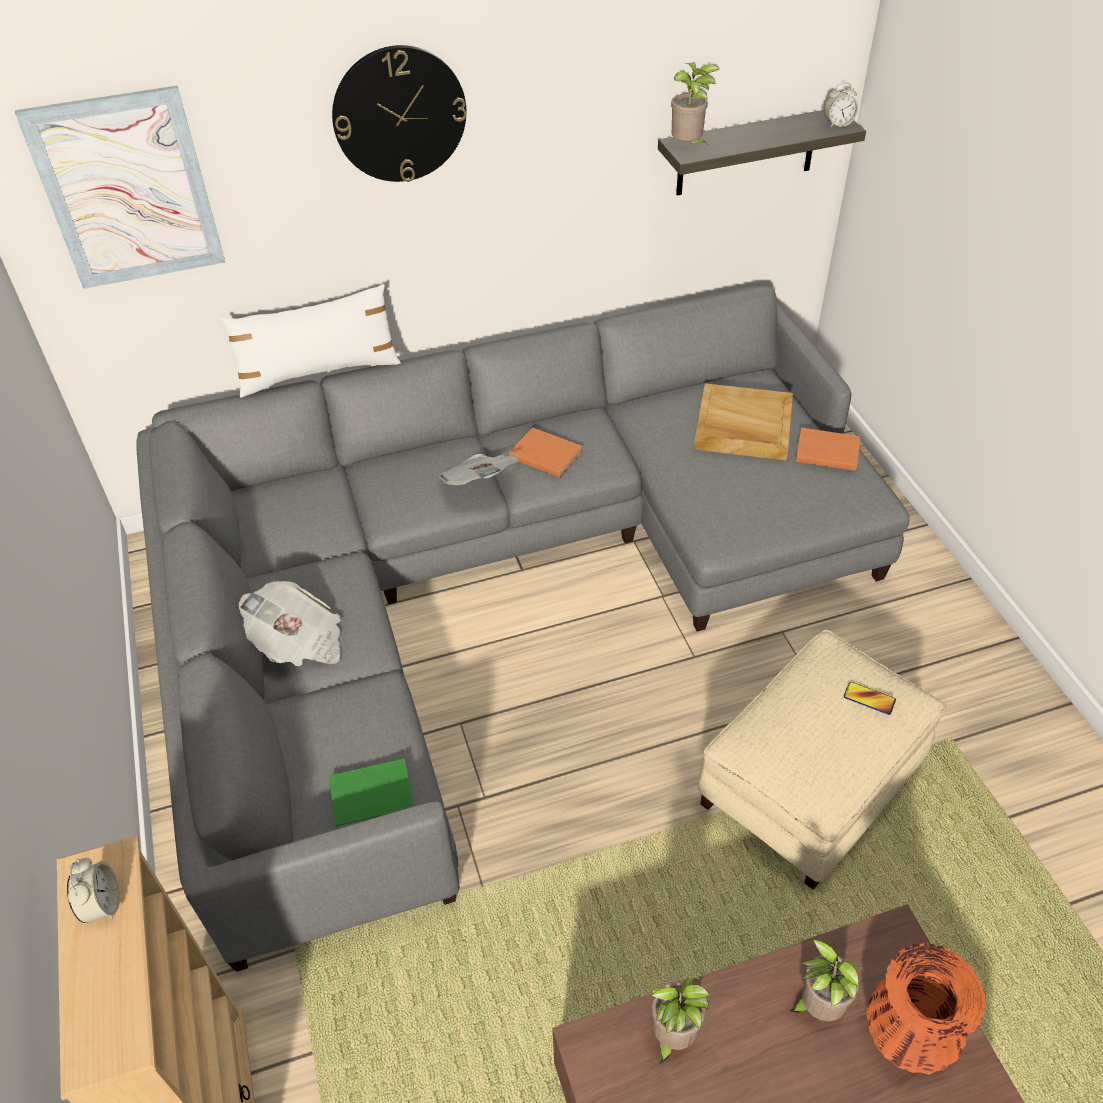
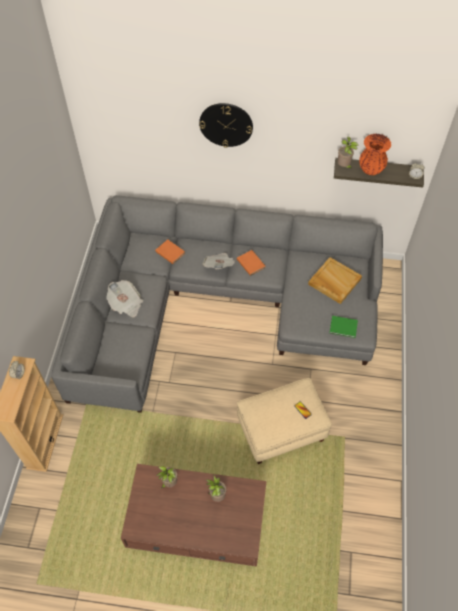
camera: 25 degrees right, 10 degrees up
(127, 190) = (120, 123): picture -> none
(319, 372) = (177, 200): white pillow -> none
(374, 797) = (122, 369): green book -> green book (344, 328)
(825, 450) = (359, 306): orange book -> orange book (170, 252)
(907, 1037) = (237, 517): orange vase -> orange vase (371, 169)

